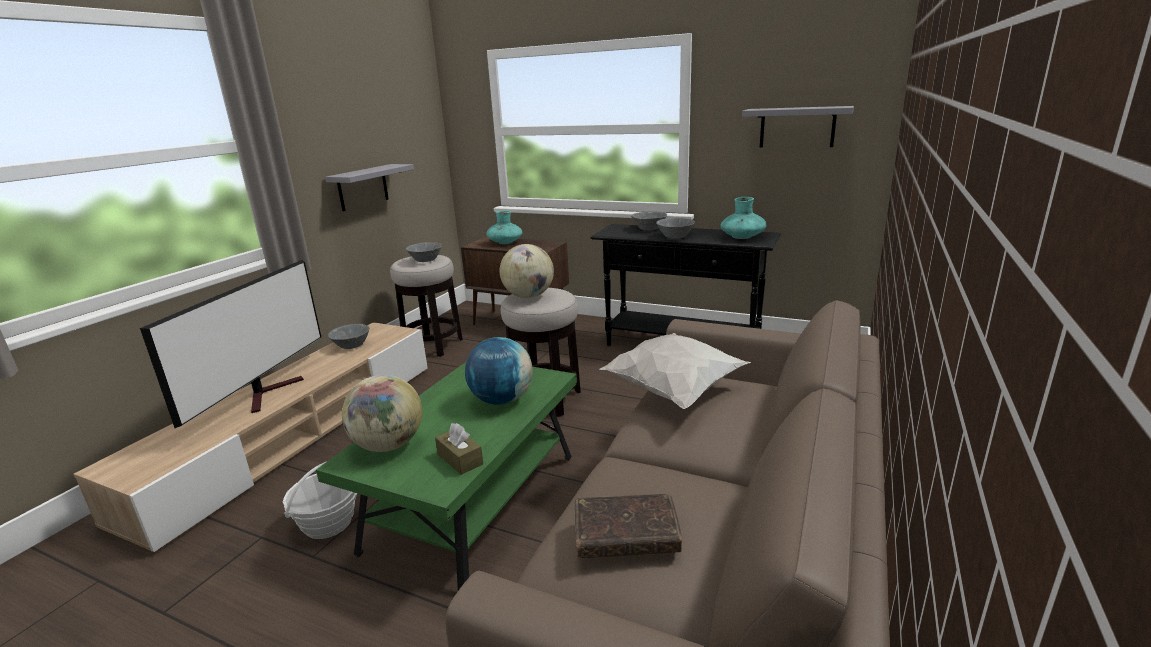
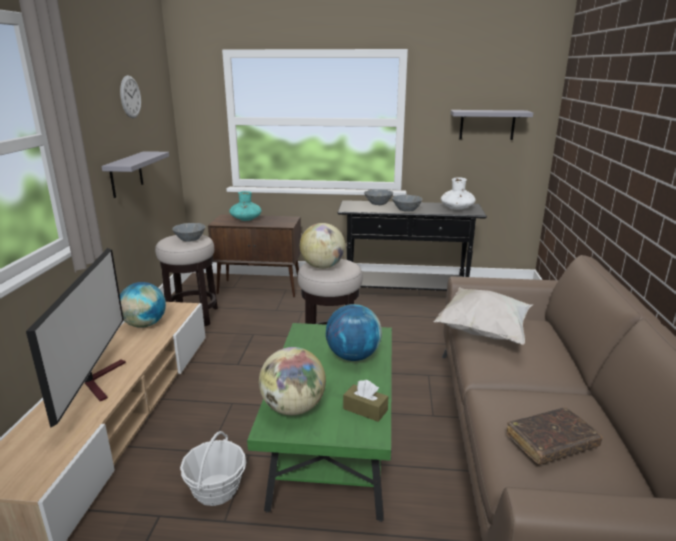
camera: 20 degrees left, 0 degrees up
(351, 345) = (145, 324): grey bowl -> globe
(373, 105) = (130, 97): none -> wall clock
(742, 237) = (457, 208): turquoise vase -> white vase

